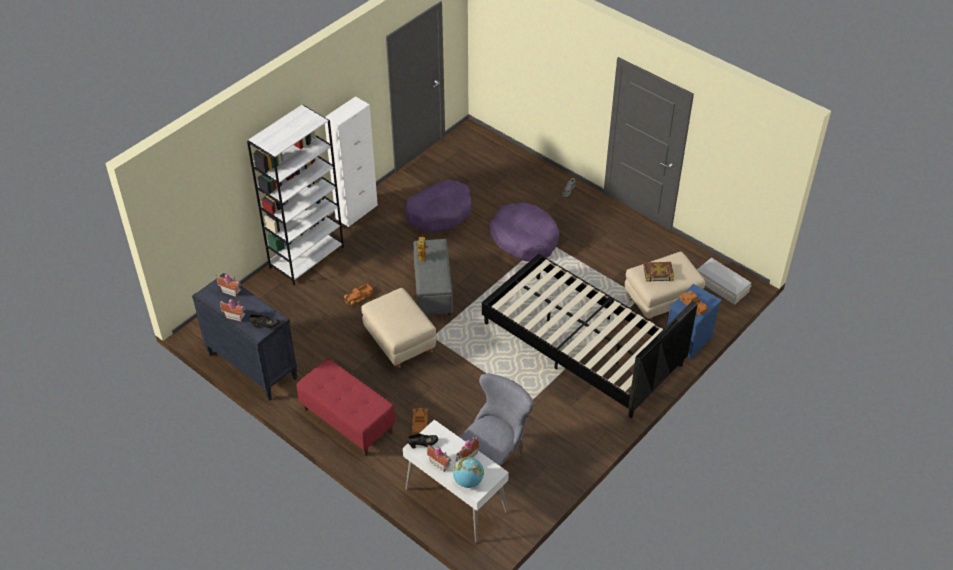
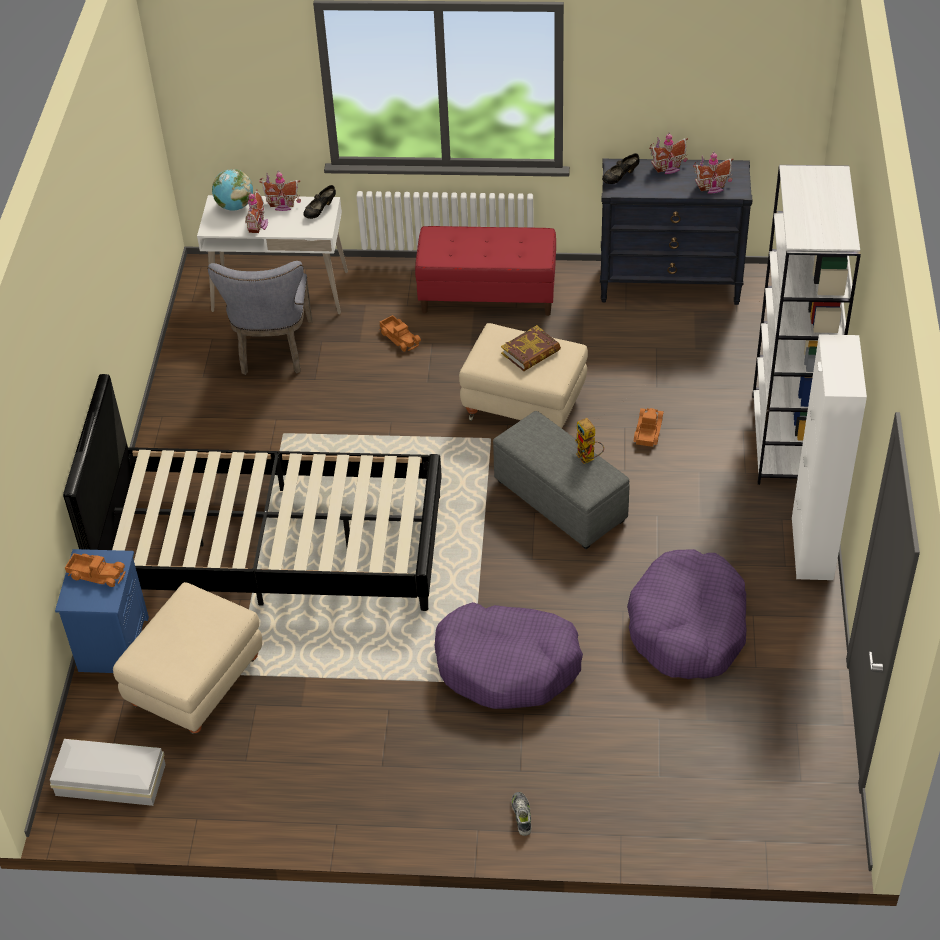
camera: 145 degrees right, 0 degrees up
(658, 273) = (197, 626): book -> book (531, 352)

